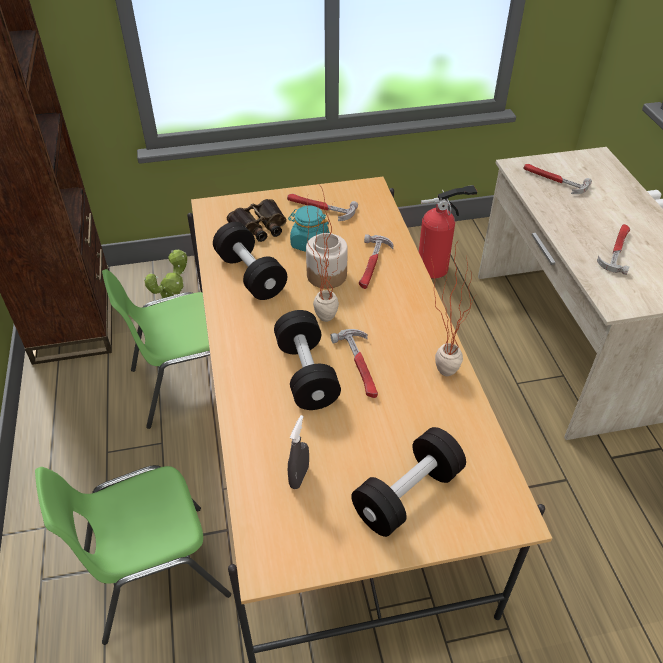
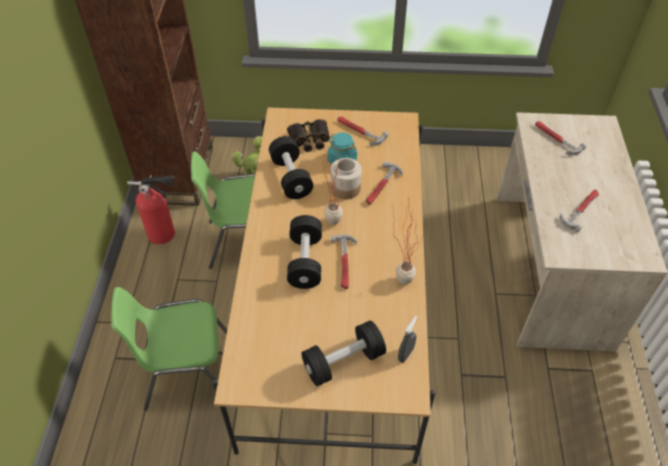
camera: 15 degrees right, 5 degrees up
(299, 477) = (276, 333): grey spray bottle -> grey spray bottle (405, 354)
(436, 268) = (464, 184): fire extinguisher -> fire extinguisher (164, 234)

